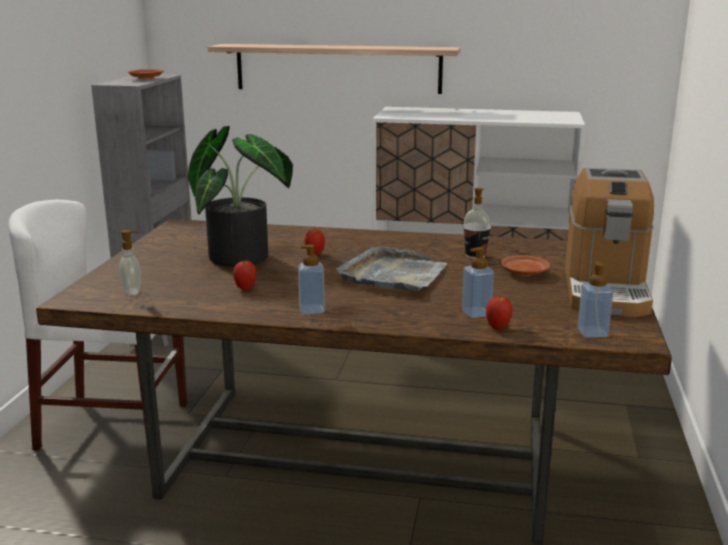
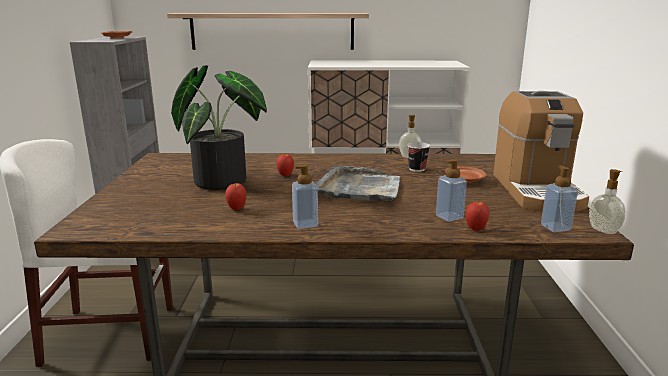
camera: 10 degrees left, 0 degrees up
(133, 292) = (131, 218): soap dispenser -> soap dispenser (603, 230)

